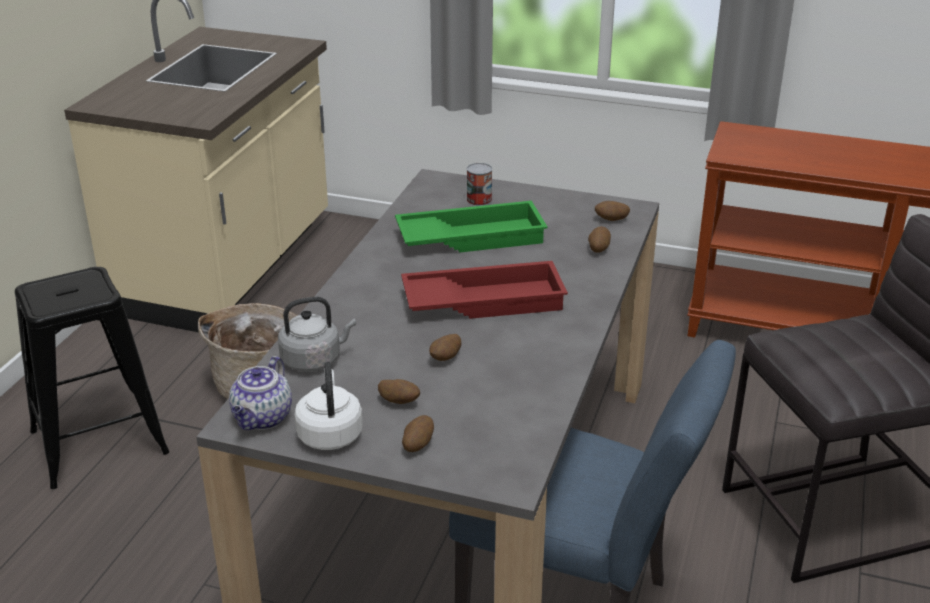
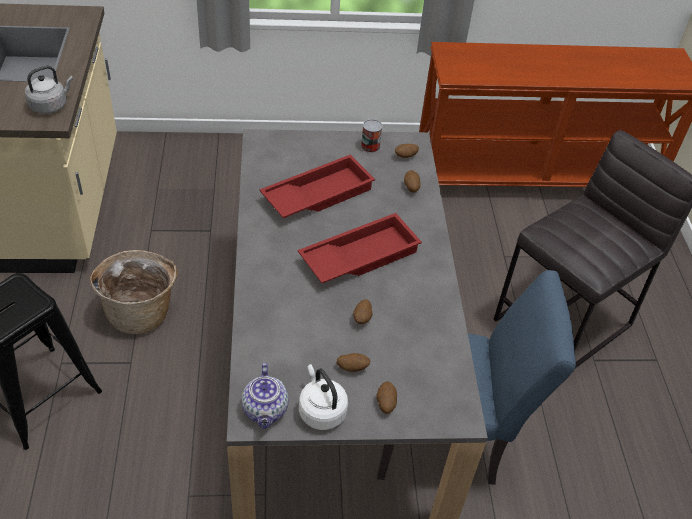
camera: 25 degrees left, 15 degrees up
(314, 360) = (271, 344): grey kettle -> grey kettle (50, 105)
(471, 236) = (317, 194): green tray -> red tray
(479, 200) = (303, 155): can -> can (370, 146)

